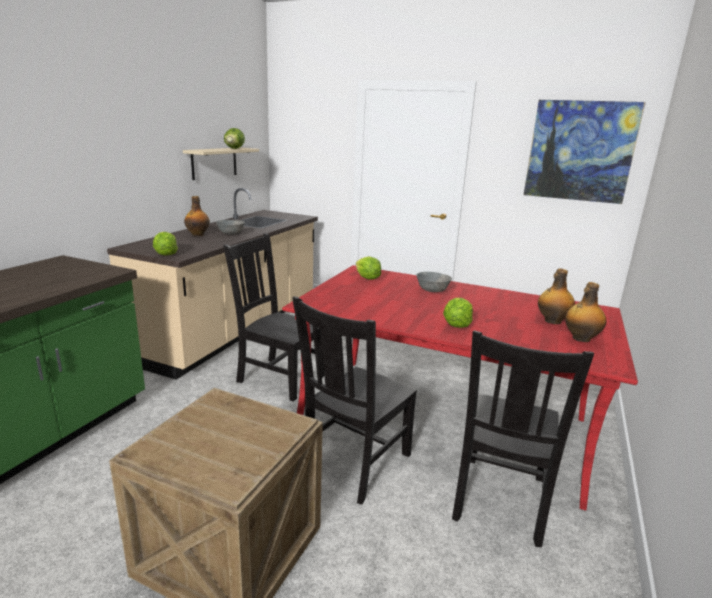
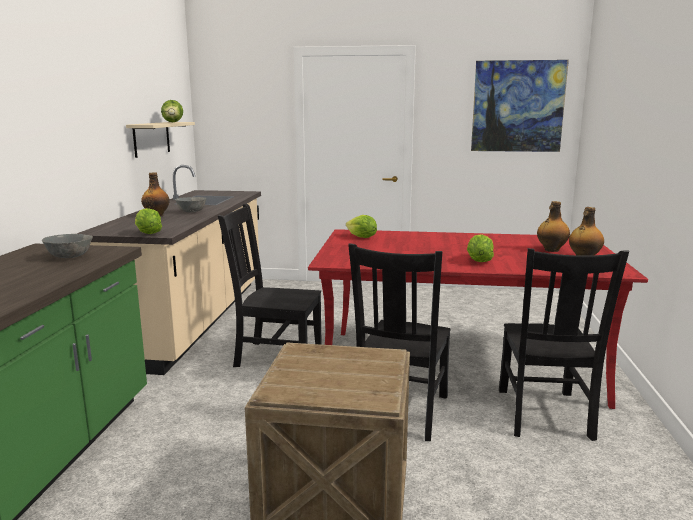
camera: 15 degrees left, 5 degrees down
(432, 291) = (431, 240): grey bowl -> grey bowl (70, 257)

